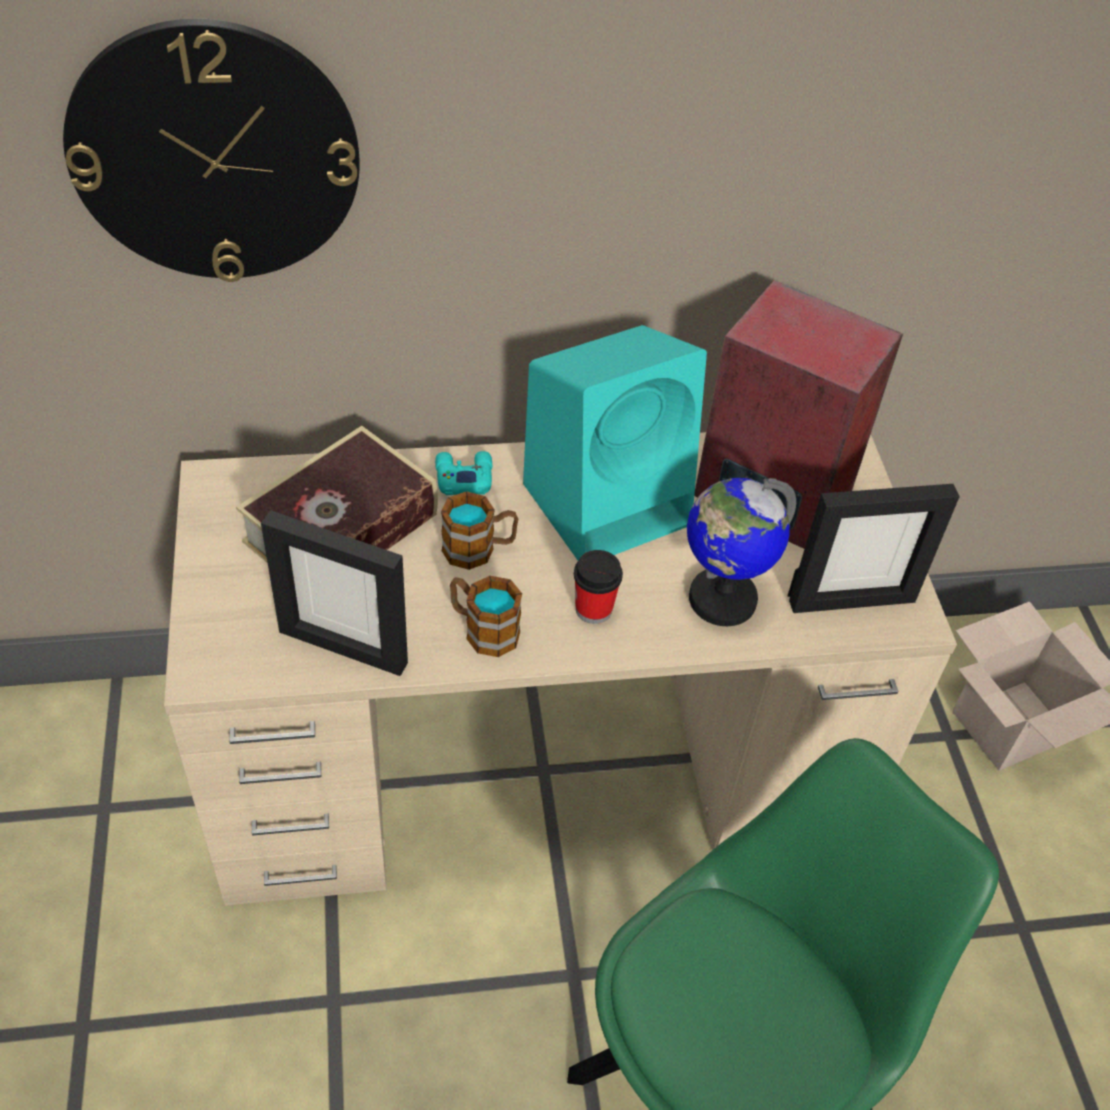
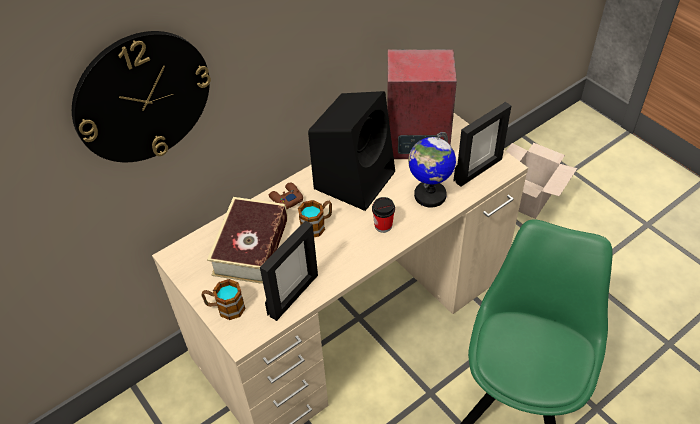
camera: 25 degrees left, 0 degrees up
(344, 645) = (293, 294): picture frame -> picture frame turned 45 degrees counterclockwise
(463, 477) = (286, 199): turquoise game controller -> brown game controller
(483, 629) = (345, 257): mug -> mug (225, 308)
(609, 502) = (355, 178): turquoise speaker -> black speaker

